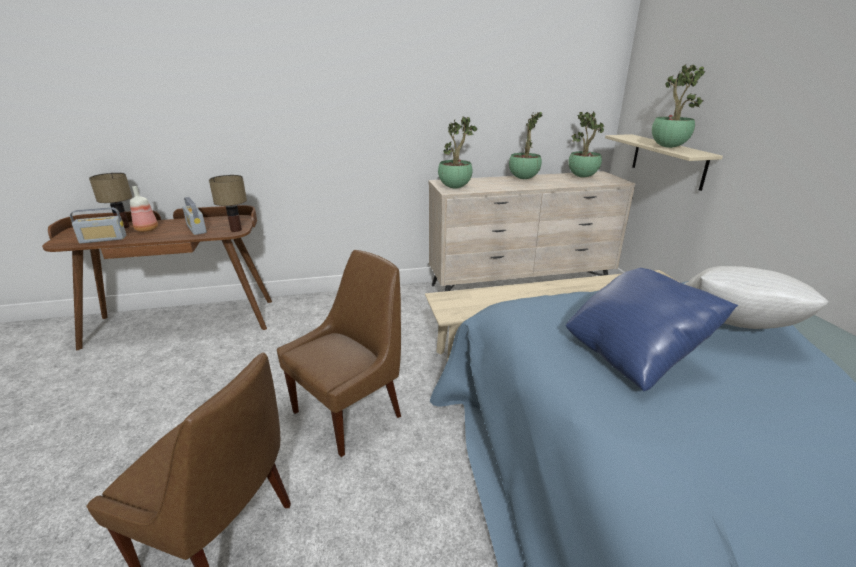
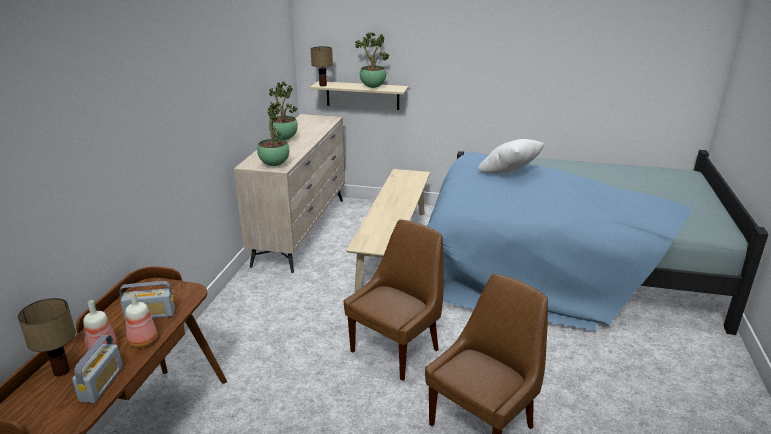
camera: 65 degrees left, 0 degrees up
(158, 236) = (142, 341): none -> bottle
(235, 230) = (187, 290): table lamp -> table lamp (322, 85)
(350, 412) = (397, 349): brown chair -> brown chair turned 60 degrees clockwise
(583, 177) = (307, 123): potted plant -> none
(634, 355) = (517, 199): blue pillow -> none

